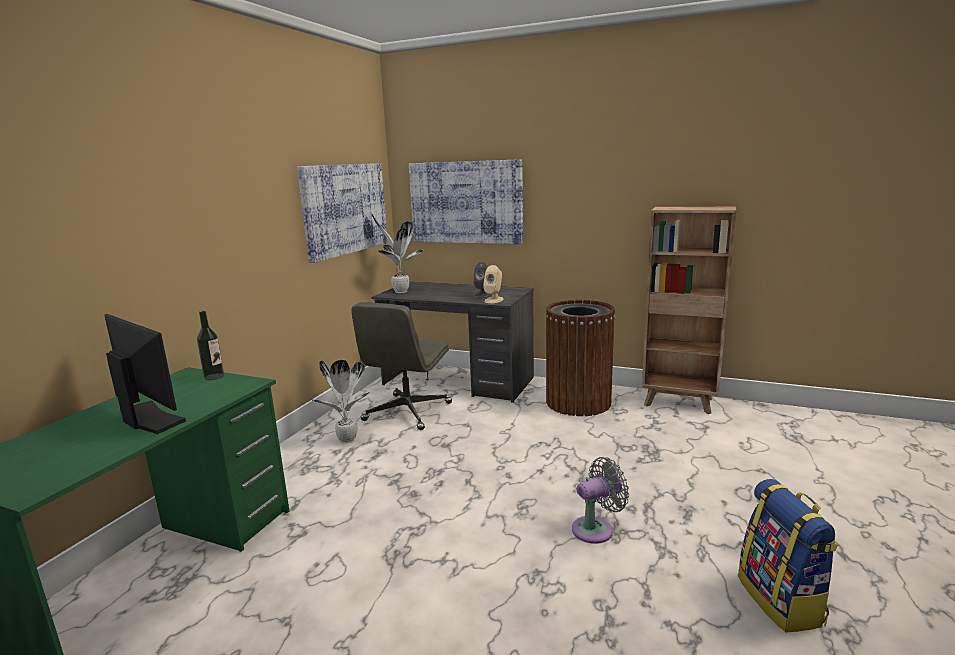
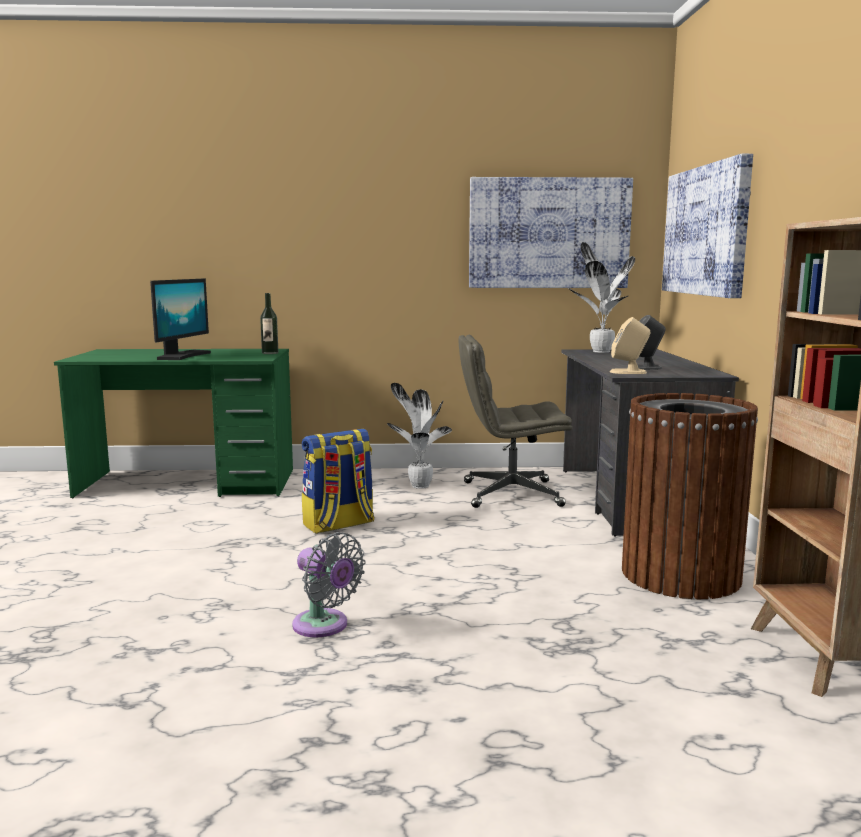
camera: 65 degrees right, 5 degrees down
(781, 600) = (211, 772): backpack -> backpack (338, 525)

